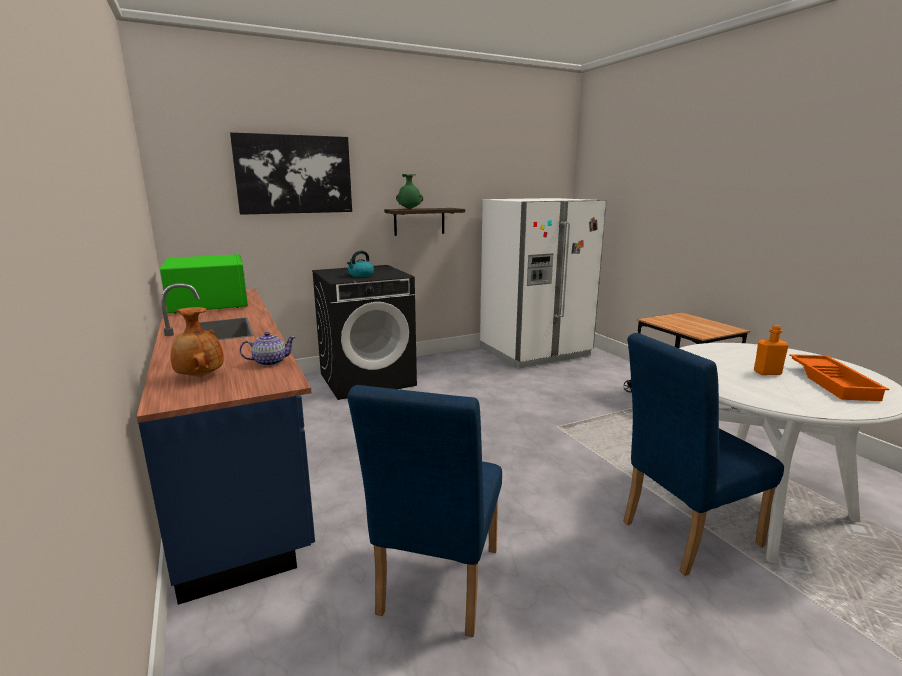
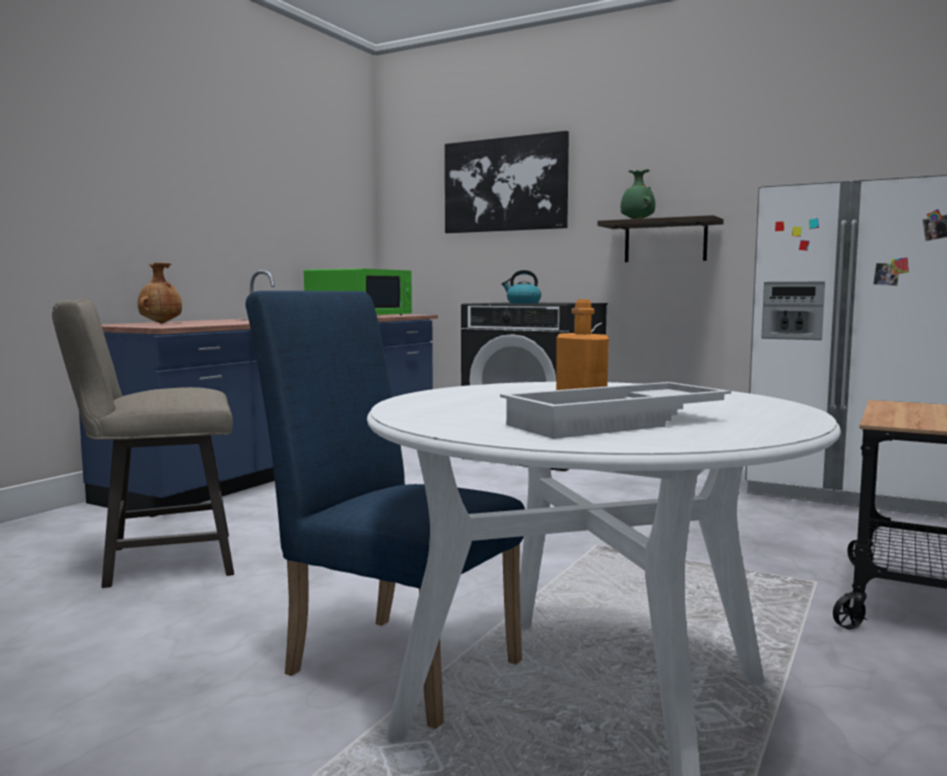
camera: 55 degrees right, 10 degrees down
(269, 362) = (211, 324): teapot -> none
(435, 588) = (158, 562): blue chair -> beige stool
(834, 382) = (617, 423): orange tray -> white tray

